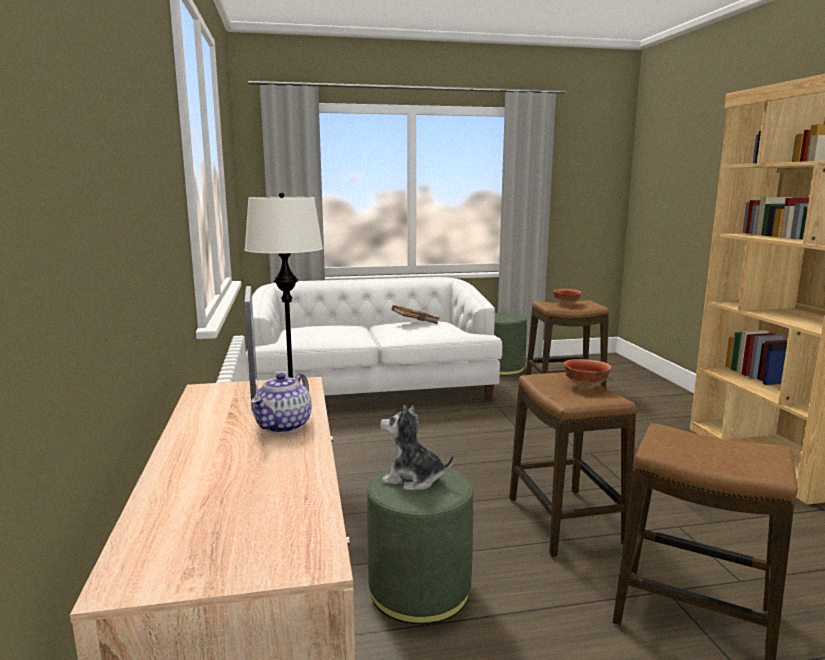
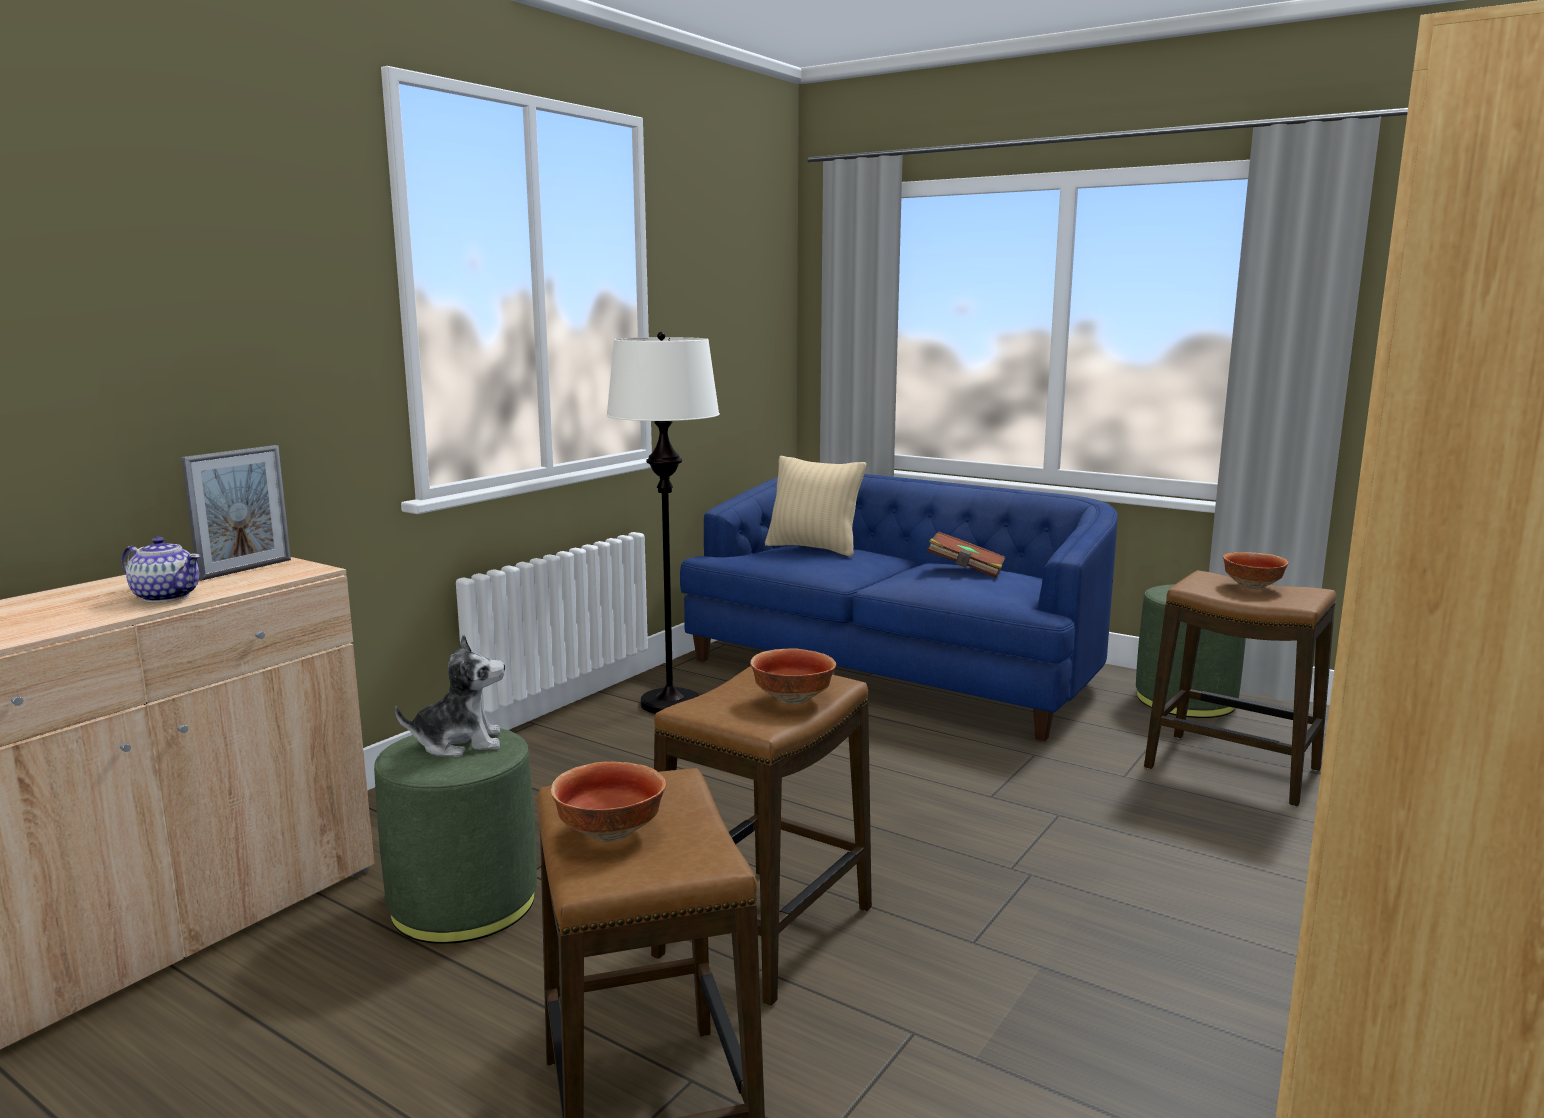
camera: 45 degrees right, 0 degrees up
(284, 426) = (166, 596): teapot -> teapot turned 135 degrees counterclockwise
(315, 328) = (813, 548): none -> beige pillow
(372, 390) = (897, 671): white sofa -> blue sofa
(413, 479) = (459, 743): plush toy -> plush toy turned 105 degrees clockwise
(713, 457) = (610, 831): none -> bowl

